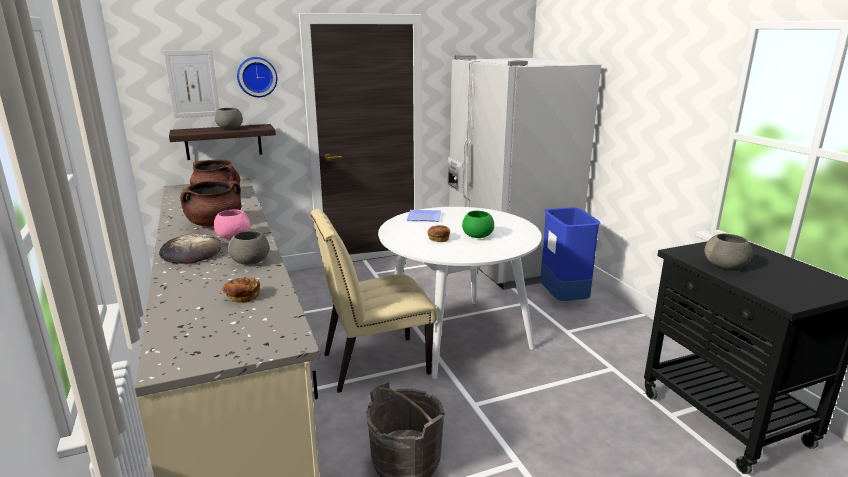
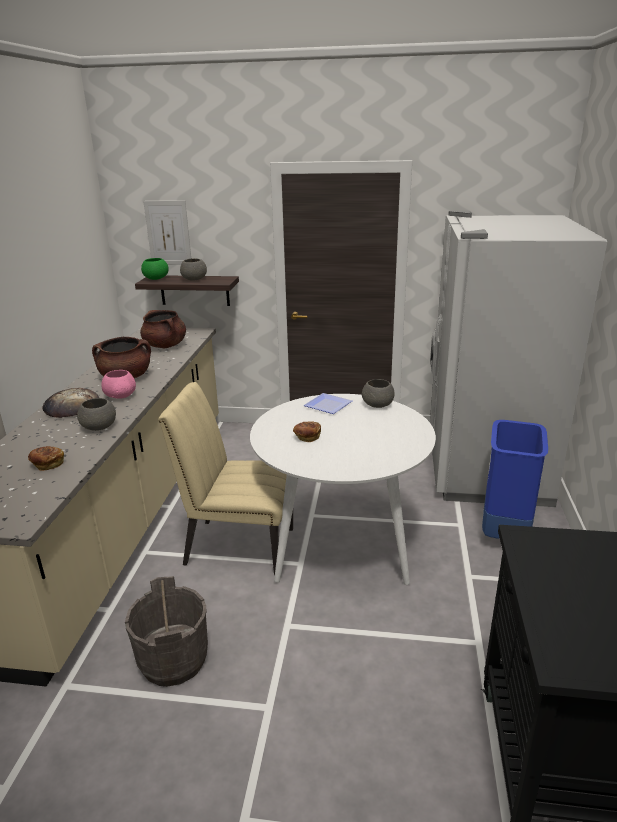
camera: 30 degrees right, 5 degrees up
(257, 77) = (226, 228): wall clock -> none
(477, 236) = (351, 443): green bowl -> green bowl (155, 278)
(725, 266) = (555, 577): grey bowl -> grey bowl (378, 405)

